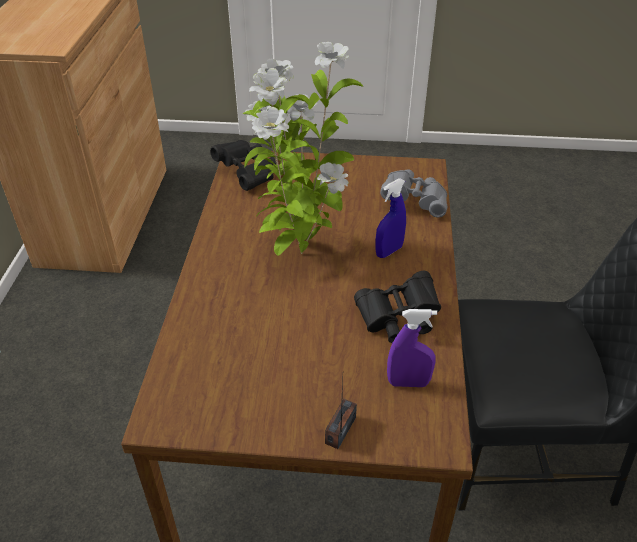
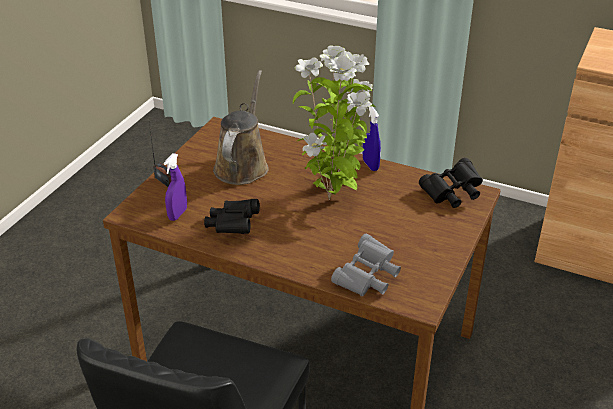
camera: 110 degrees right, 5 degrees down
(261, 353) = (242, 165): none -> brown watering can
(389, 251) = (307, 242): blue spray bottle -> blue spray bottle (370, 165)

